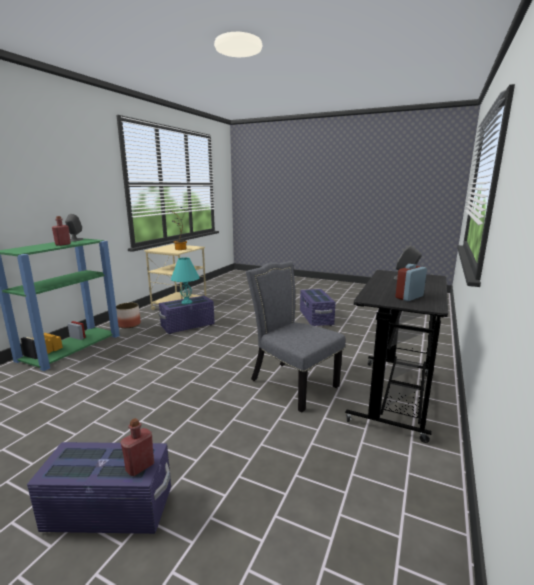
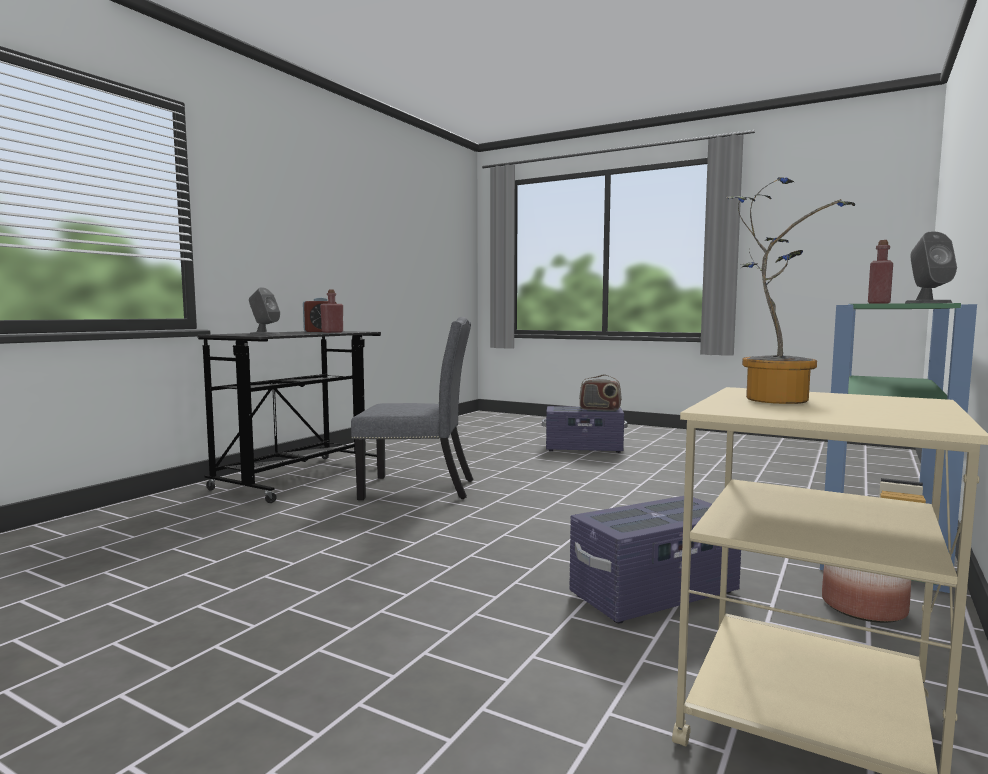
camera: 175 degrees left, 10 degrees down
(77, 462) = (600, 409): none -> radio
(140, 467) = (557, 408): red bottle -> red bottle (332, 332)
(187, 302) = (651, 512): turquoise table lamp -> none
(294, 385) = (416, 488): grey chair -> grey chair turned 45 degrees counterclockwise
(316, 318) = (213, 609): purple storage box -> none

